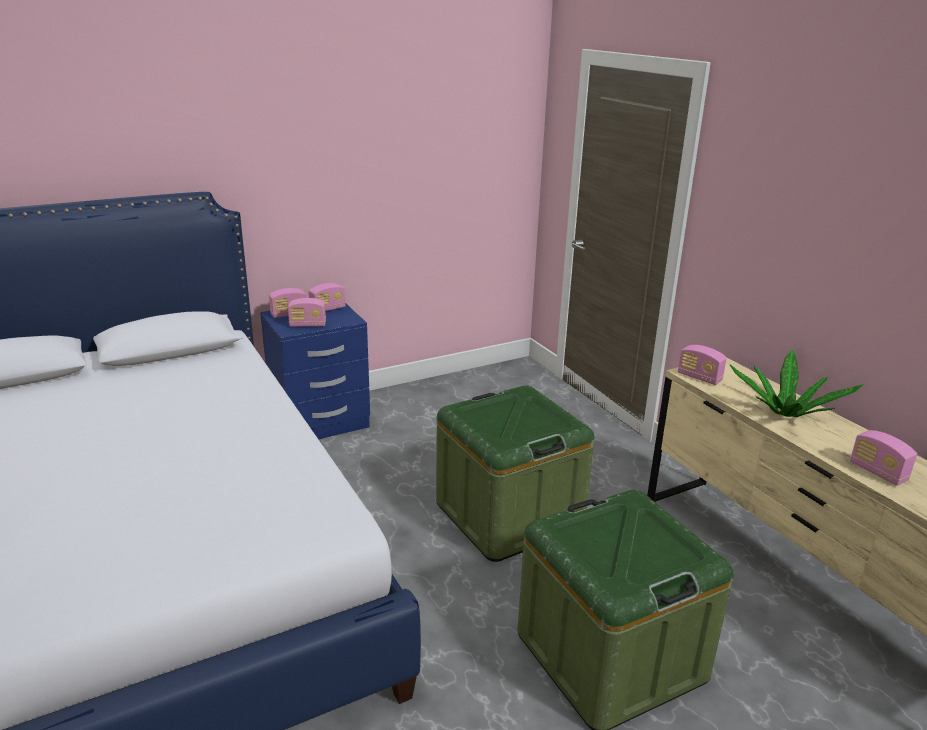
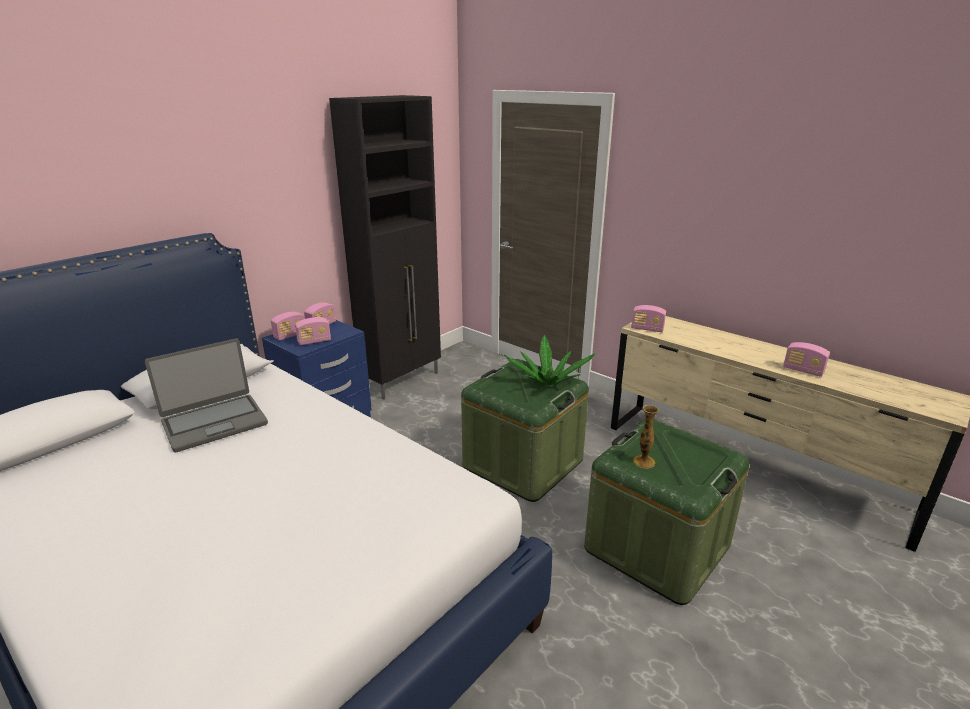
camera: 20 degrees left, 0 degrees up
(152, 390) = (214, 423): none -> laptop
(430, 390) = (402, 380): none -> black cabinet
(587, 538) = (644, 461): none -> vase
(785, 413) = (719, 343): potted plant -> potted plant (548, 383)

